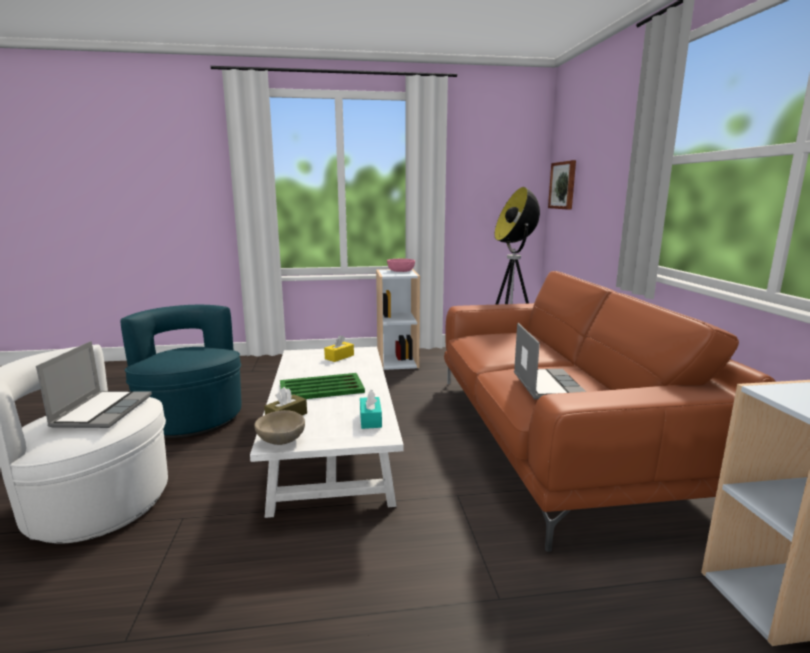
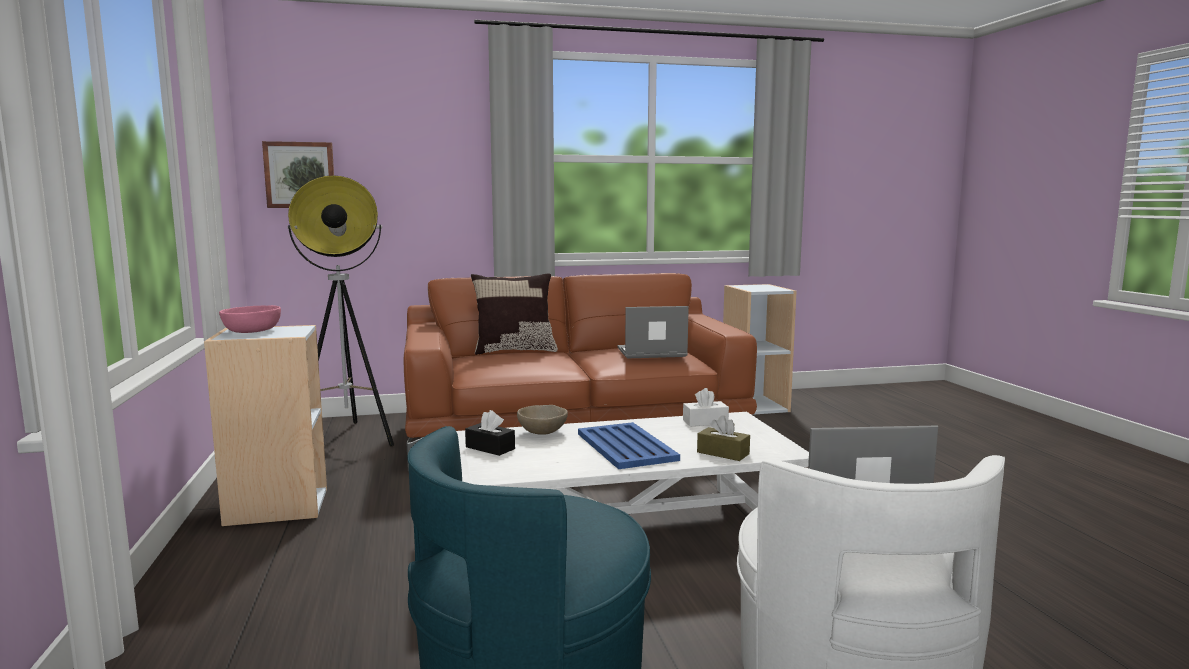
camera: 95 degrees left, 5 degrees down
(280, 440) = (779, 449): beige bowl -> beige bowl (542, 433)
(322, 388) = (626, 446): green tray -> blue tray
(339, 357) = (490, 448): yellow tissue box -> black tissue box
(370, 419) = (705, 422): turquoise tissue box -> white tissue box
(543, 343) = (515, 351): none -> pillow

